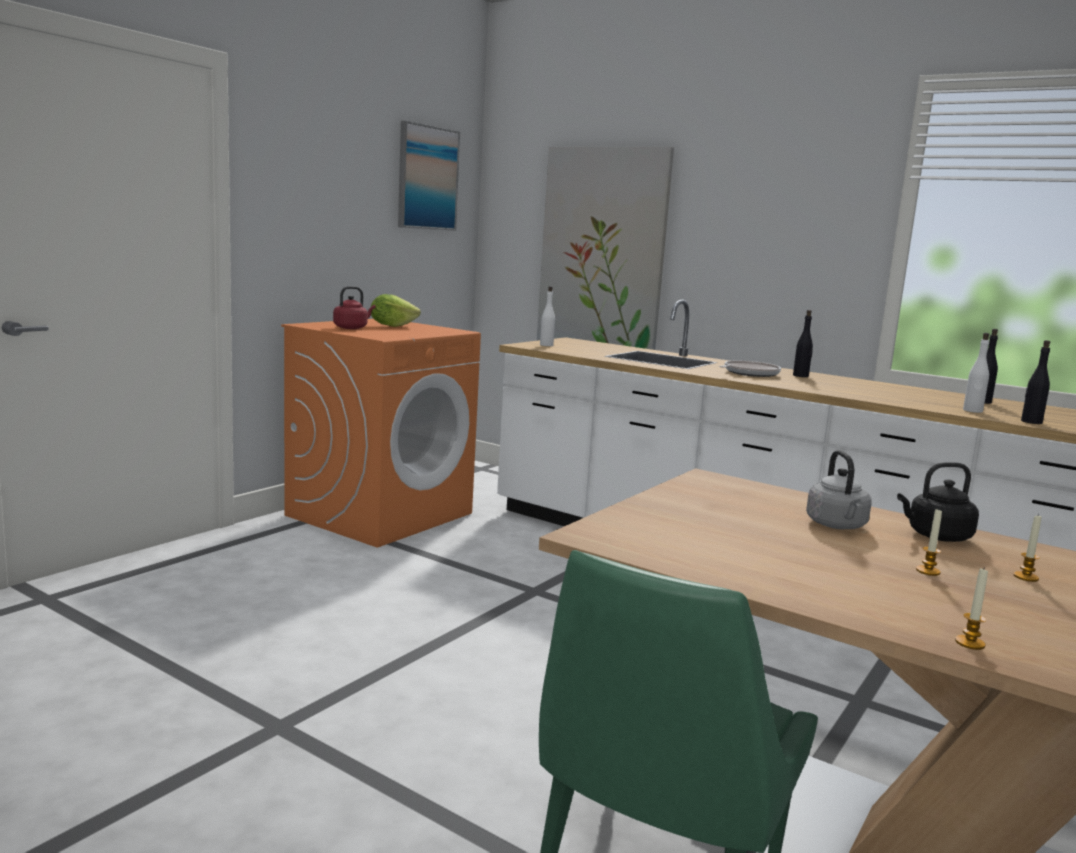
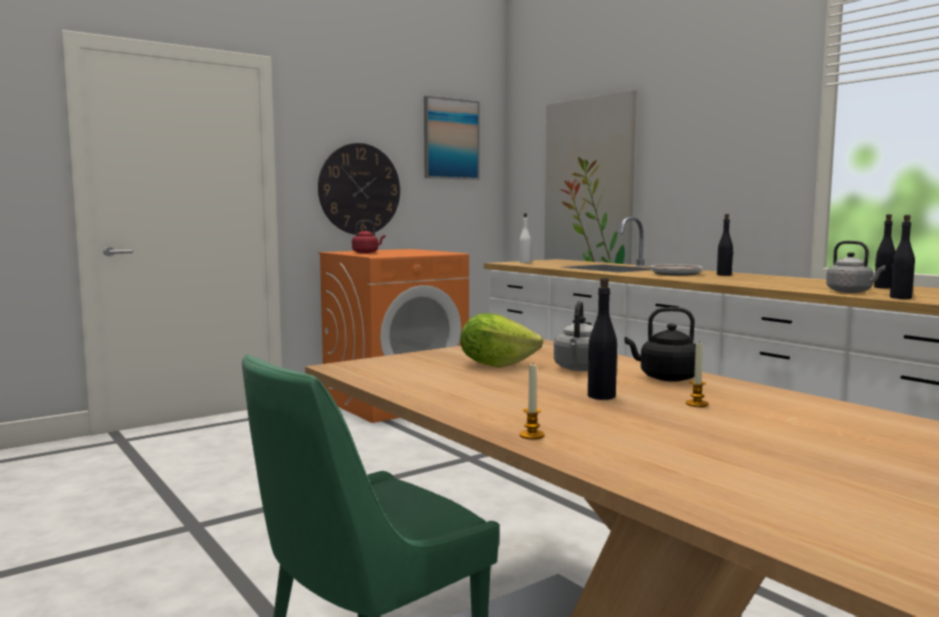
camera: 20 degrees right, 5 degrees down
(327, 240) = (359, 189): none -> wall clock
(392, 326) = (403, 251): lettuce -> lettuce (496, 364)
(928, 571) = (601, 396): candle -> black bottle
(972, 411) = (851, 292): white bottle -> grey kettle

